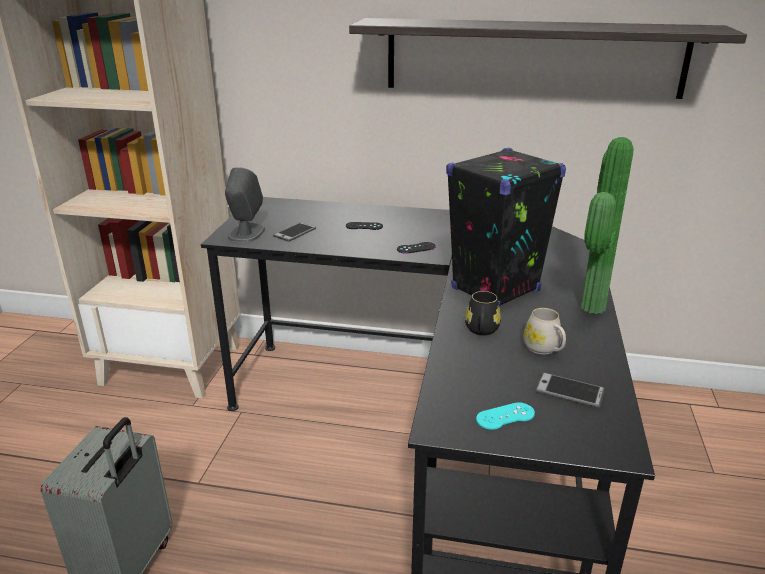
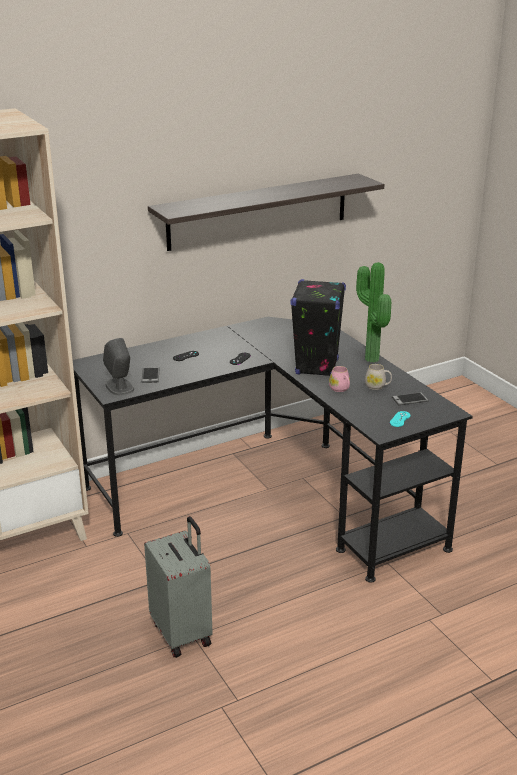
camera: 40 degrees left, 0 degrees up
(481, 331) = (340, 389): black mug -> pink mug

